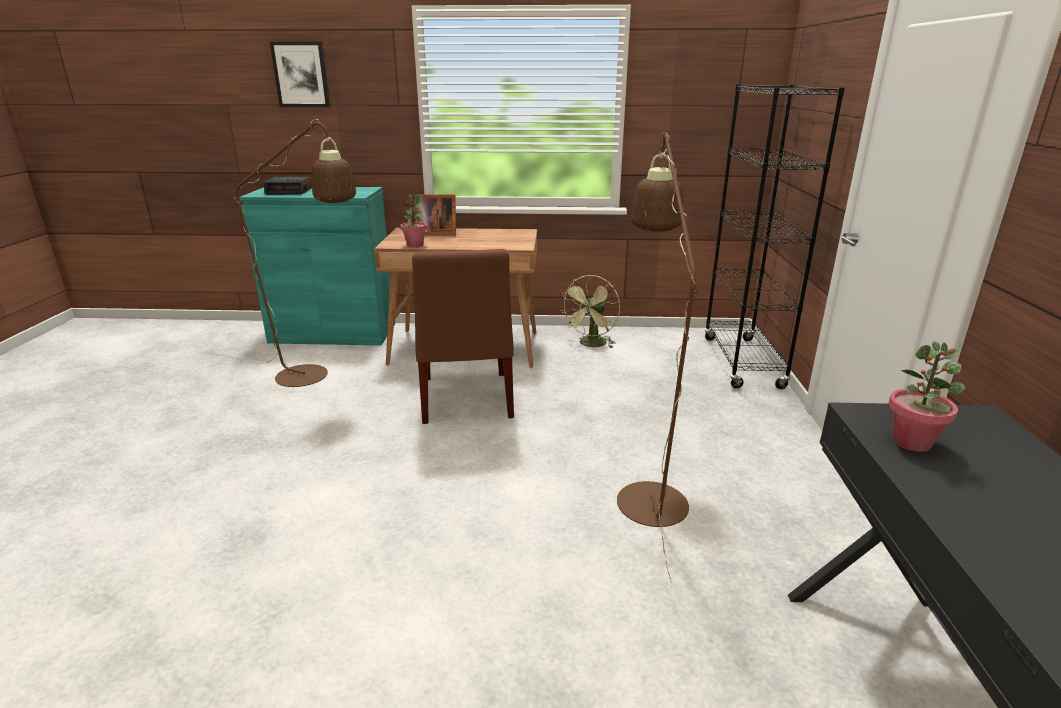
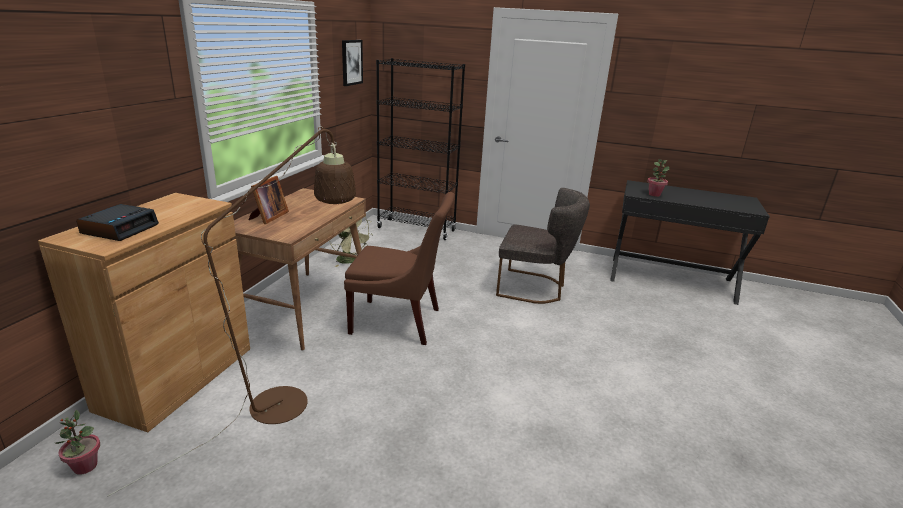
camera: 75 degrees left, 0 degrees up
(301, 75) = (67, 73): picture -> picture (351, 62)
(333, 333) = (177, 377): turquoise cabinet -> brown cabinet
(415, 245) = (302, 228): potted plant -> potted plant (85, 466)
(648, 491) = (535, 288): brown floor lamp -> grey chair

